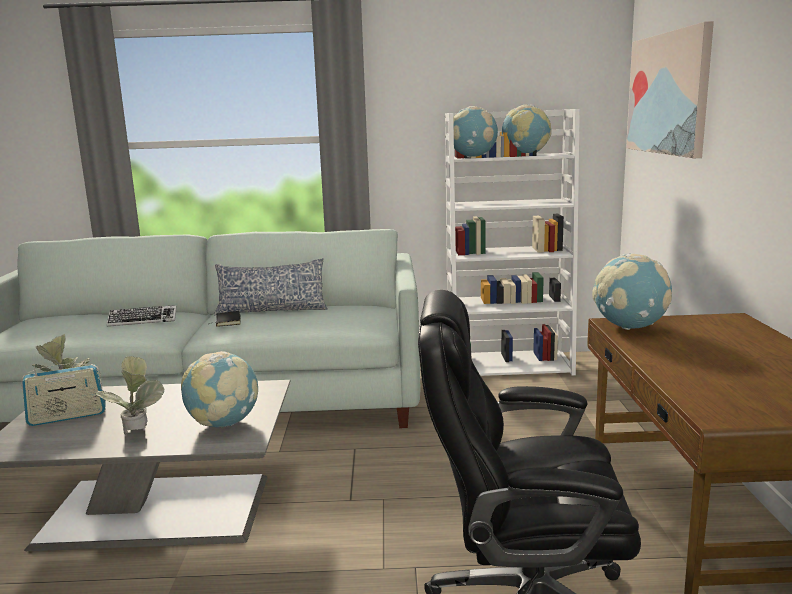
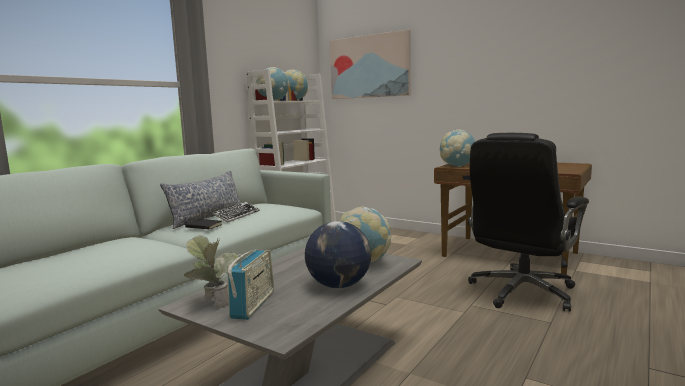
camera: 55 degrees left, 5 degrees down
(137, 434) = (338, 285): potted plant -> globe
(143, 320) = (121, 245): keyboard -> keyboard (237, 215)

